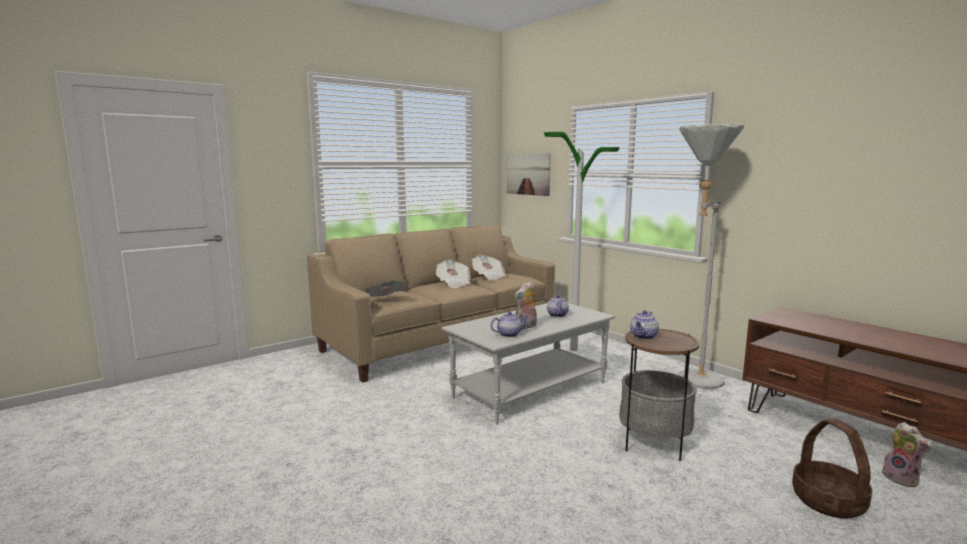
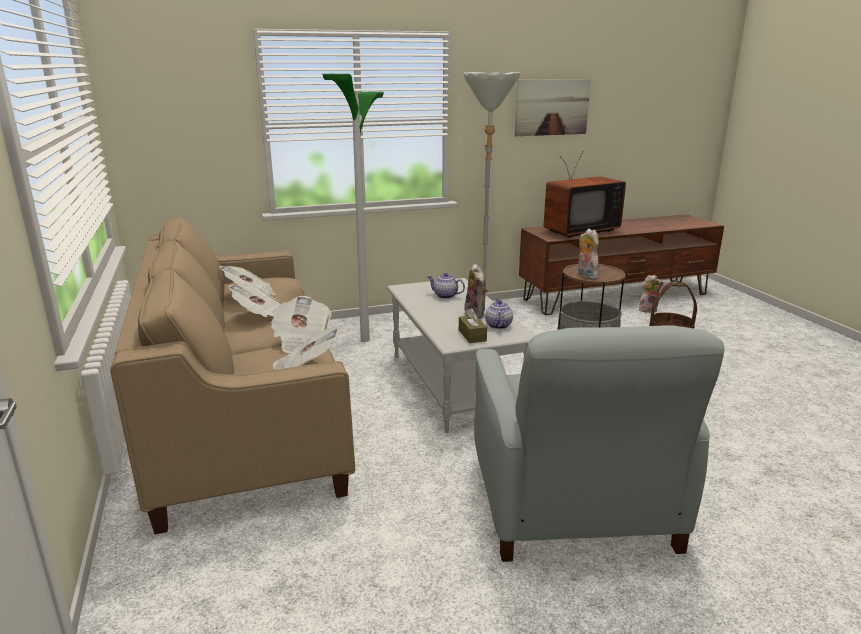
camera: 70 degrees left, 10 degrees up
(376, 456) = (572, 504): none -> grey armchair
(424, 294) = (301, 340): none -> newspaper
(480, 330) = (472, 335): none -> brown tissue box
(528, 174) = (173, 130): picture -> picture (552, 107)
(643, 336) = (585, 275): teapot -> plush toy
(830, 326) = (577, 231): none -> television

